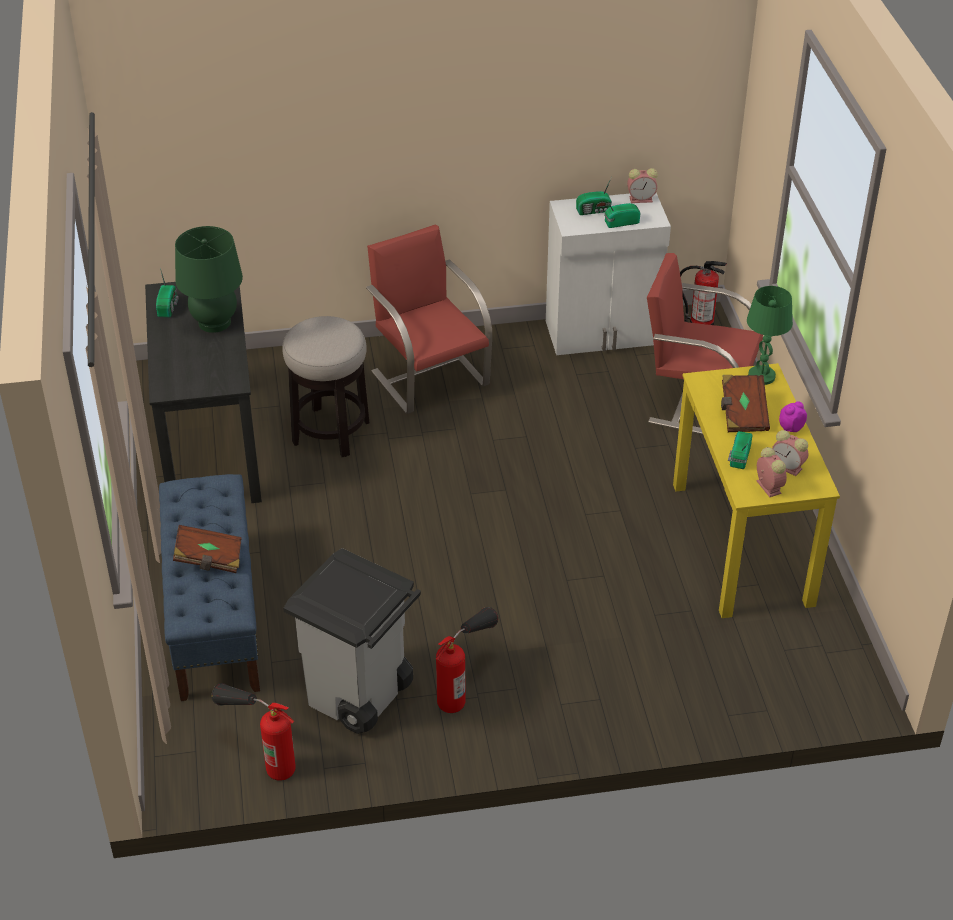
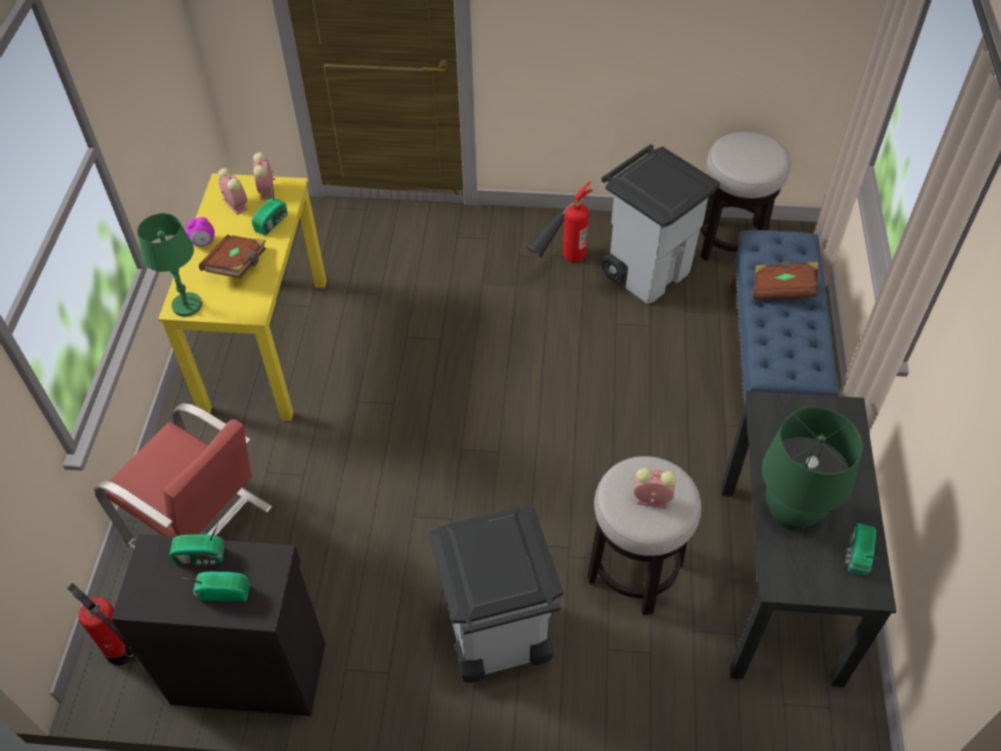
camera: 165 degrees left, 10 degrees up
(260, 755) = (730, 242): fire extinguisher -> stool
(429, 377) = (496, 639): red chair -> grey trash can
(602, 334) = (248, 671): white cabinet -> black cabinet
(642, 199) = (142, 602): alarm clock -> alarm clock (650, 499)

